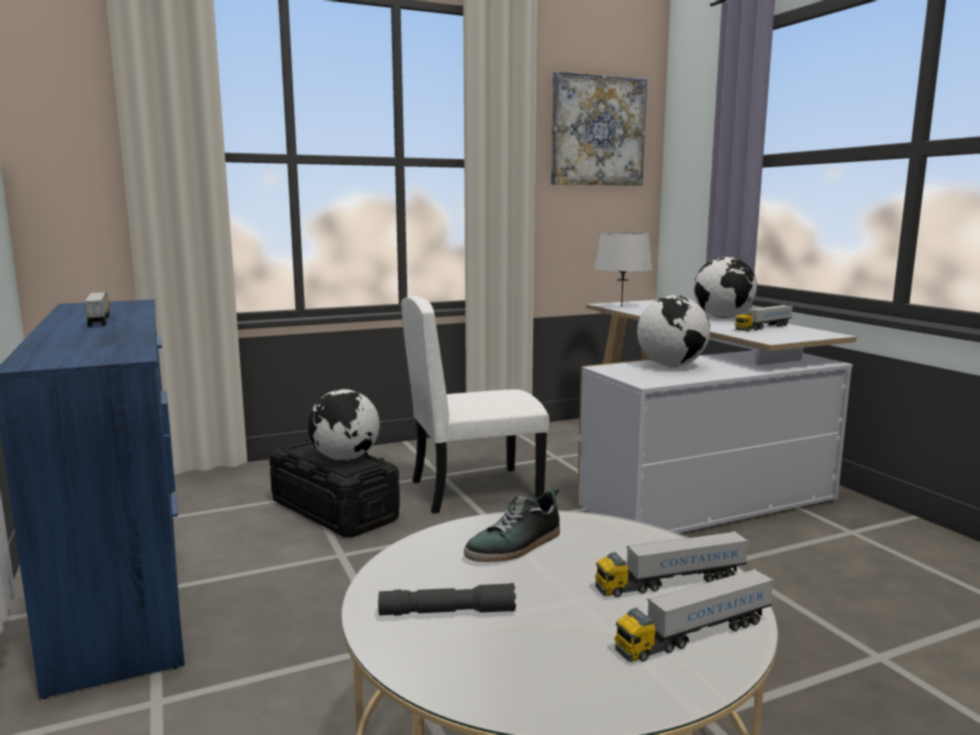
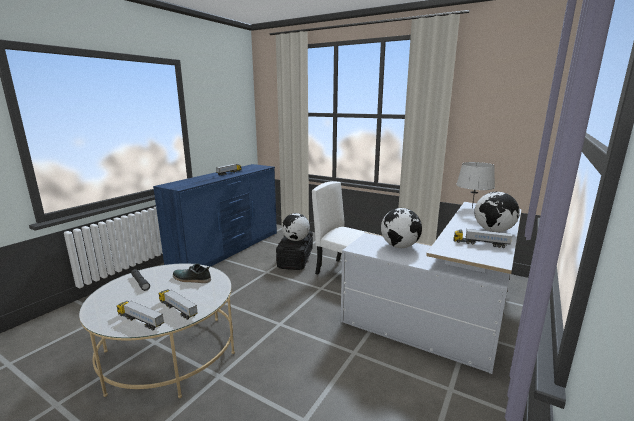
camera: 55 degrees right, 5 degrees up
(597, 131) = (504, 96): picture -> none

